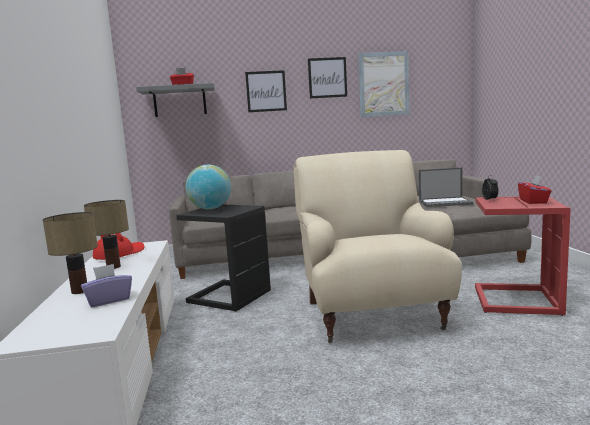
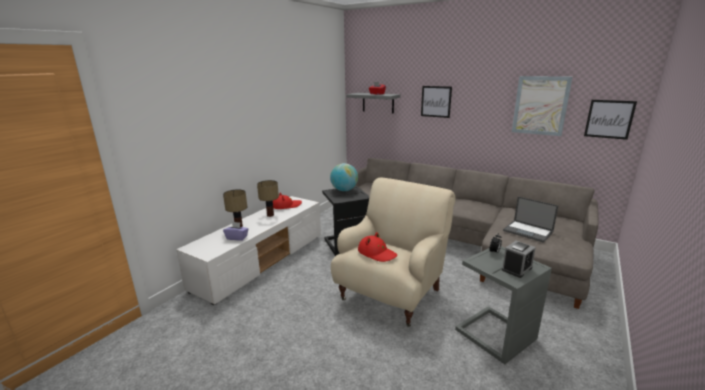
camera: 40 degrees right, 10 degrees up
(327, 77) = (487, 95): picture -> picture (609, 119)
(378, 239) = (377, 253): none -> red hat
(514, 301) = (494, 334): red side table -> grey side table
(533, 201) = (517, 269): red tissue box -> alarm clock

